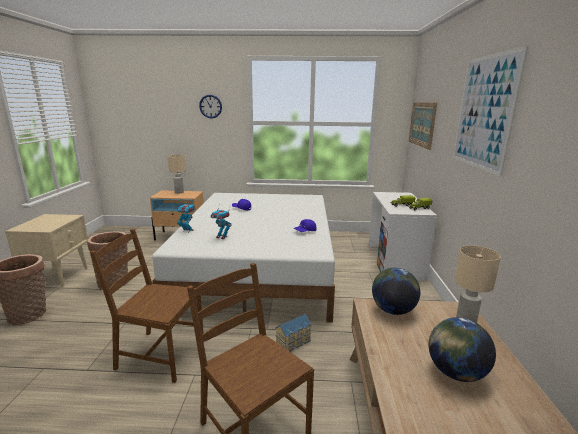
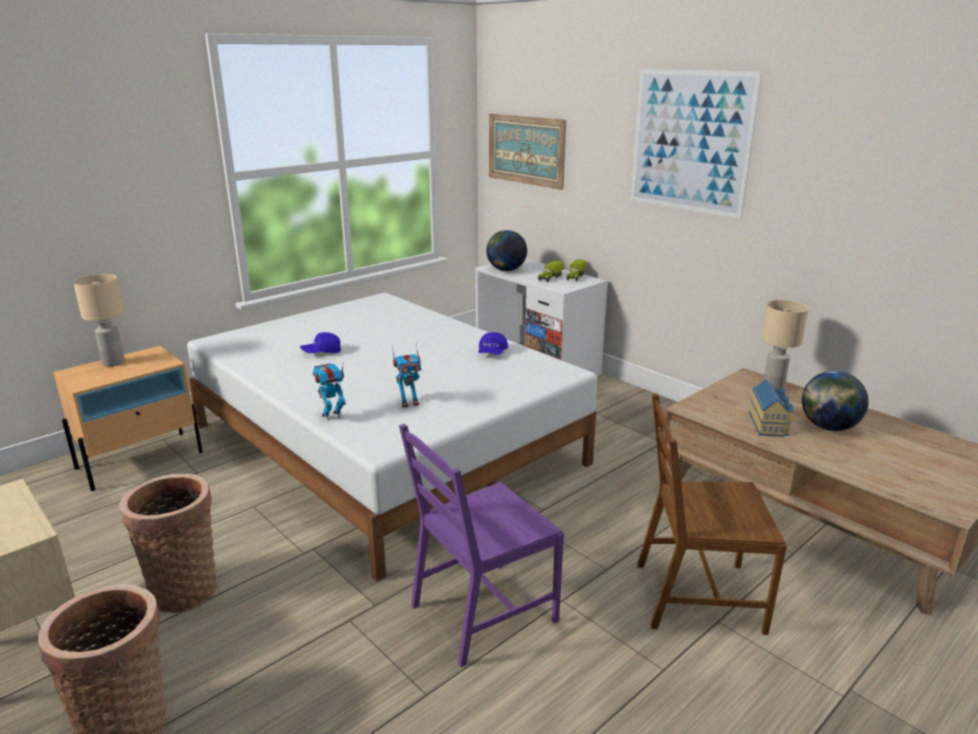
camera: 45 degrees left, 5 degrees up
(159, 354) = (482, 613): brown chair -> purple chair
(210, 106) = (137, 150): wall clock -> none
(294, 341) = (593, 504): toy house -> toy house (769, 424)
(393, 310) = (712, 403): globe -> globe (506, 270)

